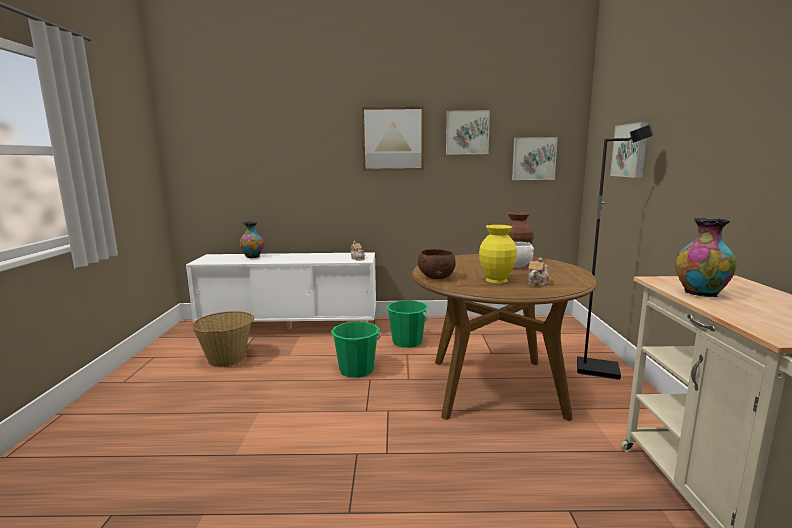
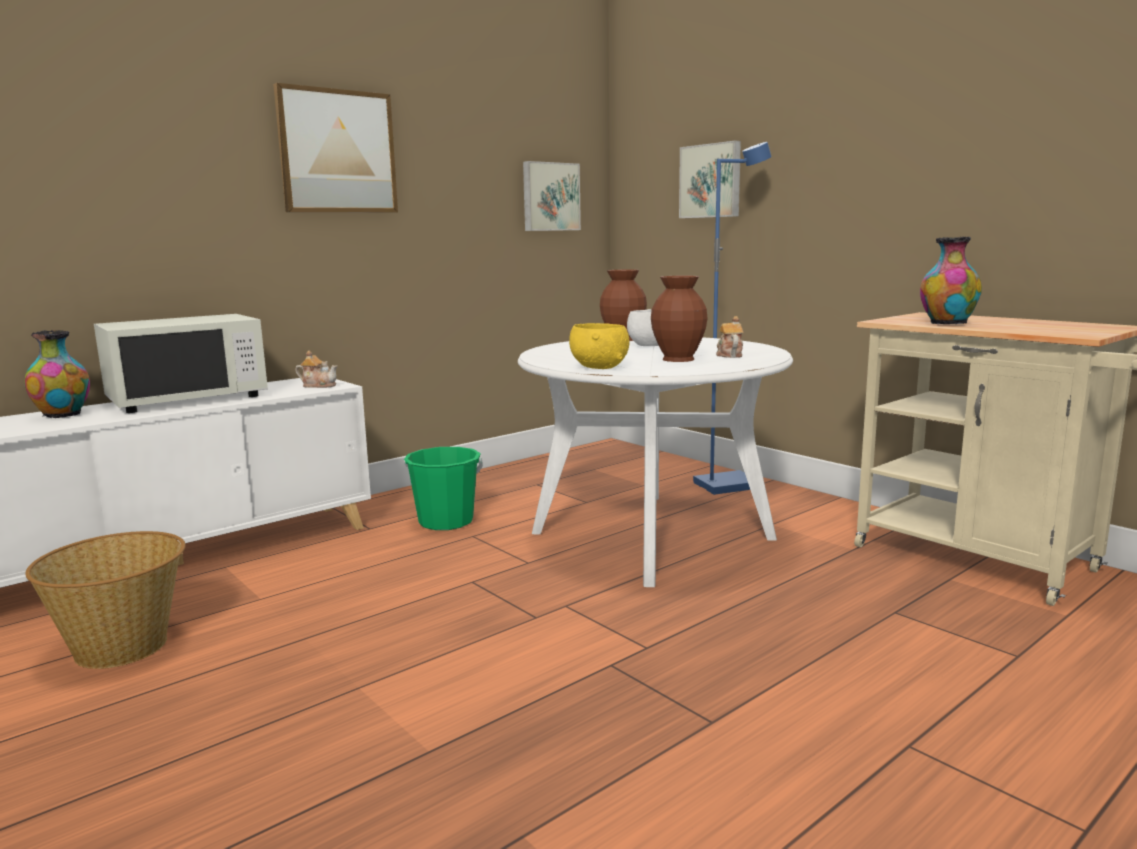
camera: 40 degrees left, 0 degrees up
(301, 256) = (188, 399): none -> white microwave
(356, 370) = (429, 578): green bucket -> none
(437, 277) = (599, 367): brown bowl -> yellow bowl
(467, 132) = (457, 148): picture -> none
(495, 387) = (652, 535): brown dining table -> white dining table
(496, 280) = (678, 359): yellow vase -> brown vase
(598, 369) = (726, 485): black floor lamp -> blue floor lamp

